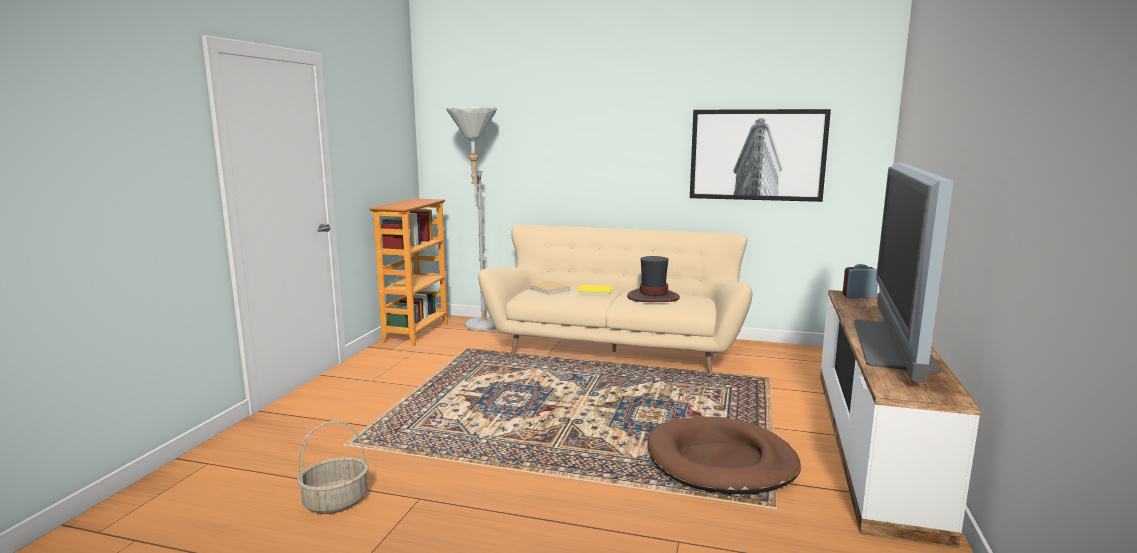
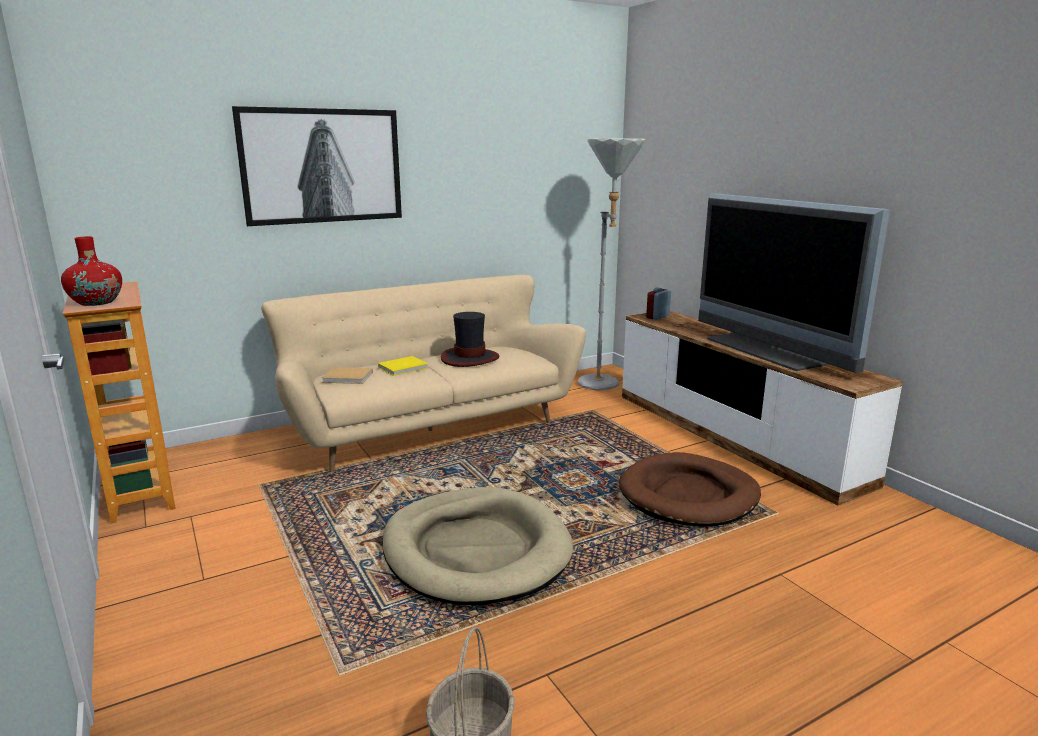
camera: 45 degrees left, 5 degrees up
(395, 205) = (96, 302): none -> red vase
(480, 328) = (226, 454): grey floor lamp -> grey floor lamp (603, 386)
(506, 425) = (476, 550): none -> beige dog bed
(757, 155) = (517, 190): picture -> picture (322, 166)

